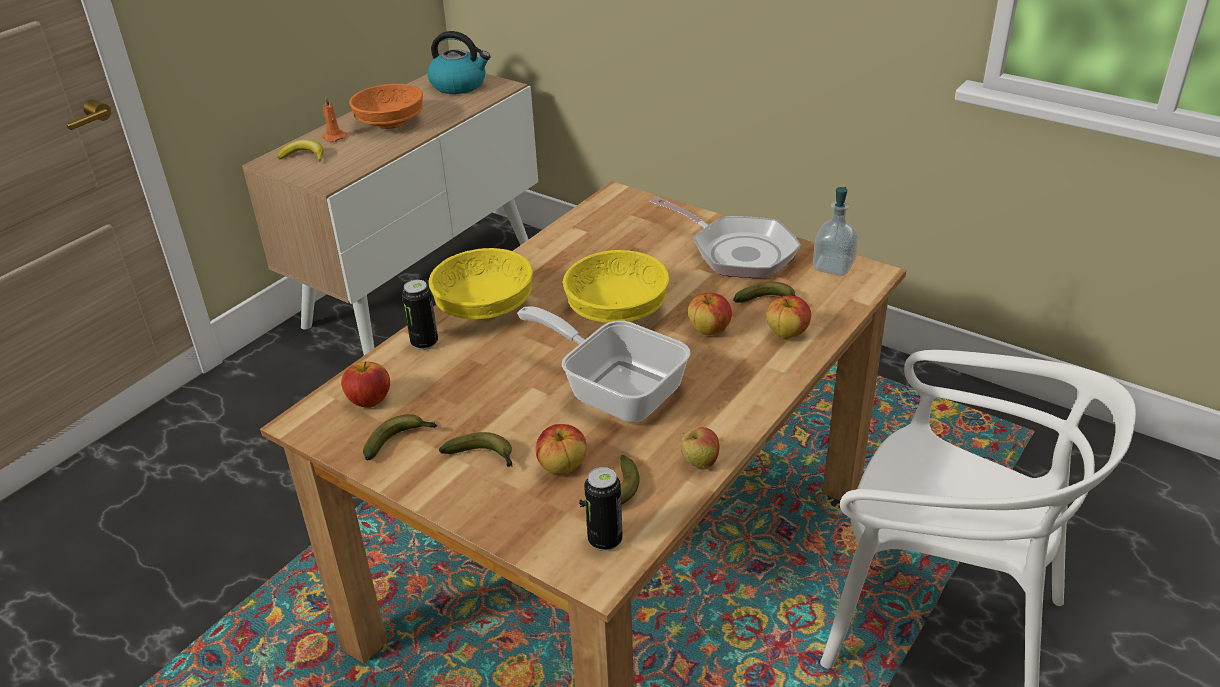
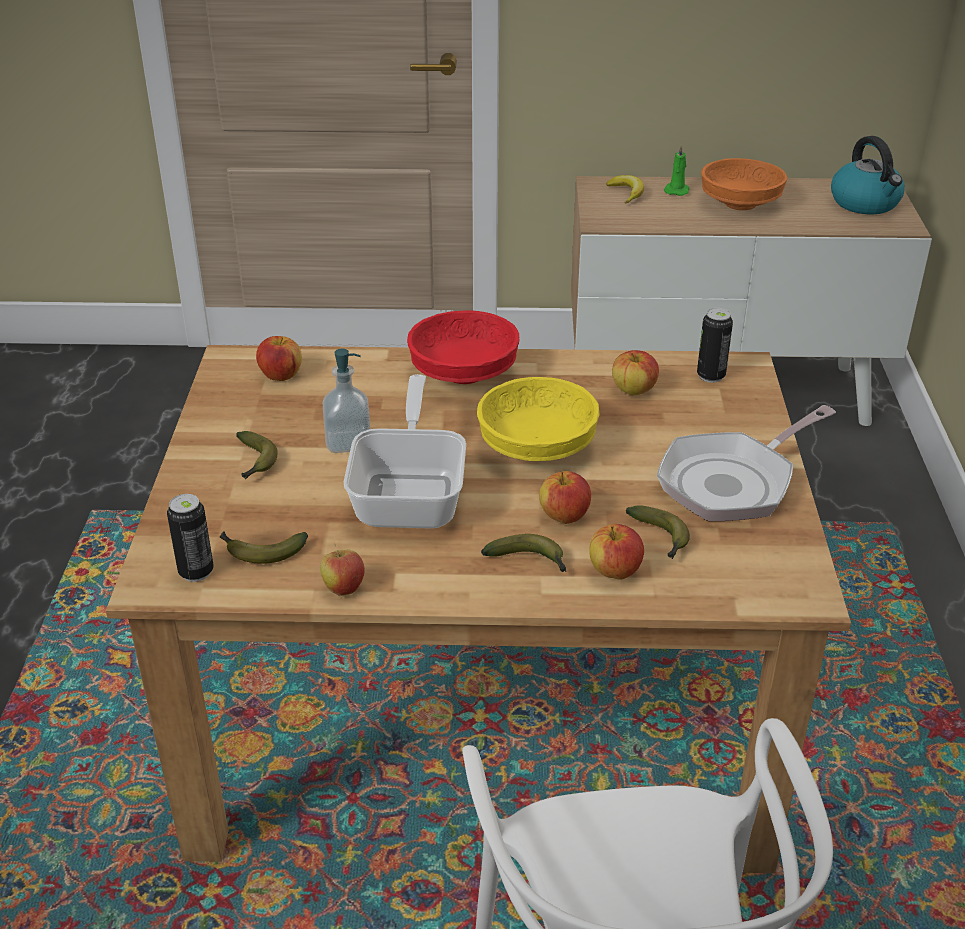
camera: 55 degrees right, 0 degrees up
(333, 137) = (677, 190): orange candle -> green candle
(400, 441) = (242, 413): banana -> banana (530, 561)
(424, 343) = (382, 366): can -> can (711, 376)
(485, 307) = (465, 373): yellow bowl -> red bowl
(562, 466) = (275, 509): apple -> apple (634, 390)
(737, 252) = (732, 482): frying pan -> frying pan turned 45 degrees clockwise
(833, 266) = (786, 561): soap dispenser -> soap dispenser (348, 442)

